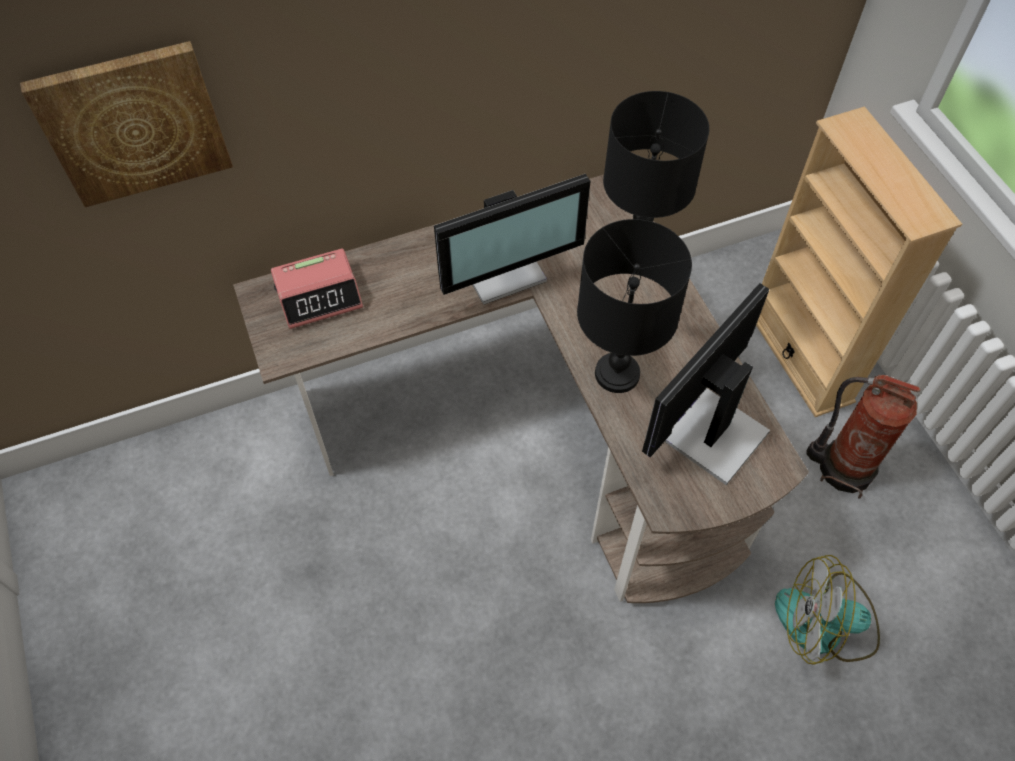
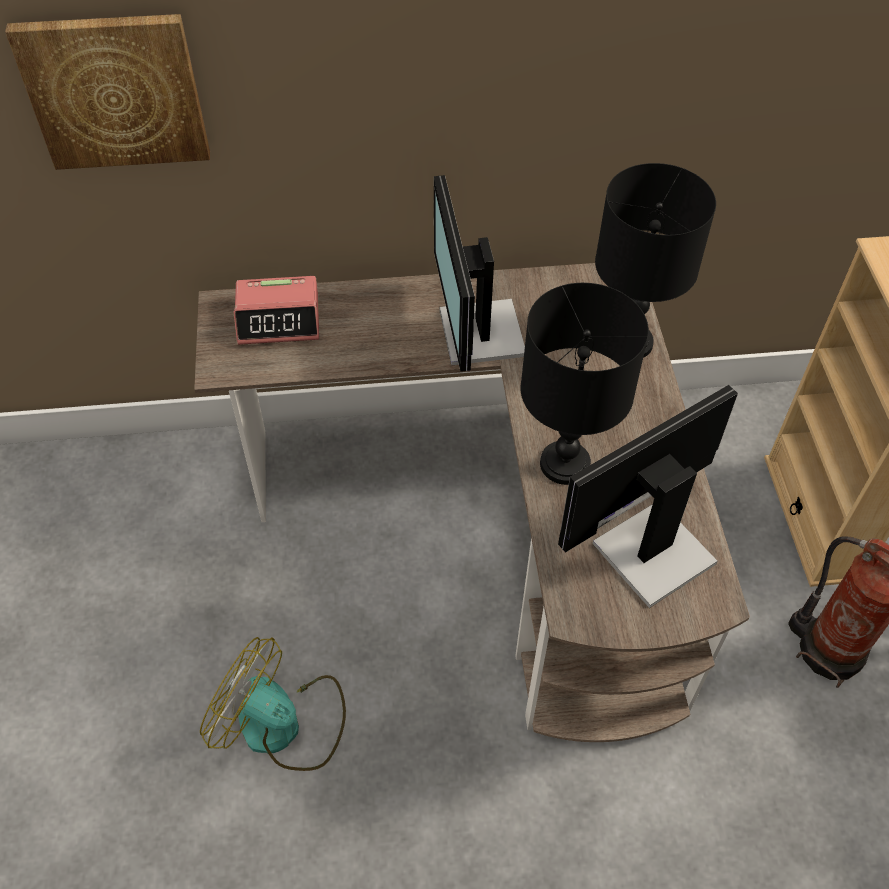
camera: 15 degrees right, 5 degrees down
(503, 270) = (477, 334): monitor -> monitor turned 90 degrees clockwise
(825, 625) = (756, 818): fan -> fan (283, 725)

